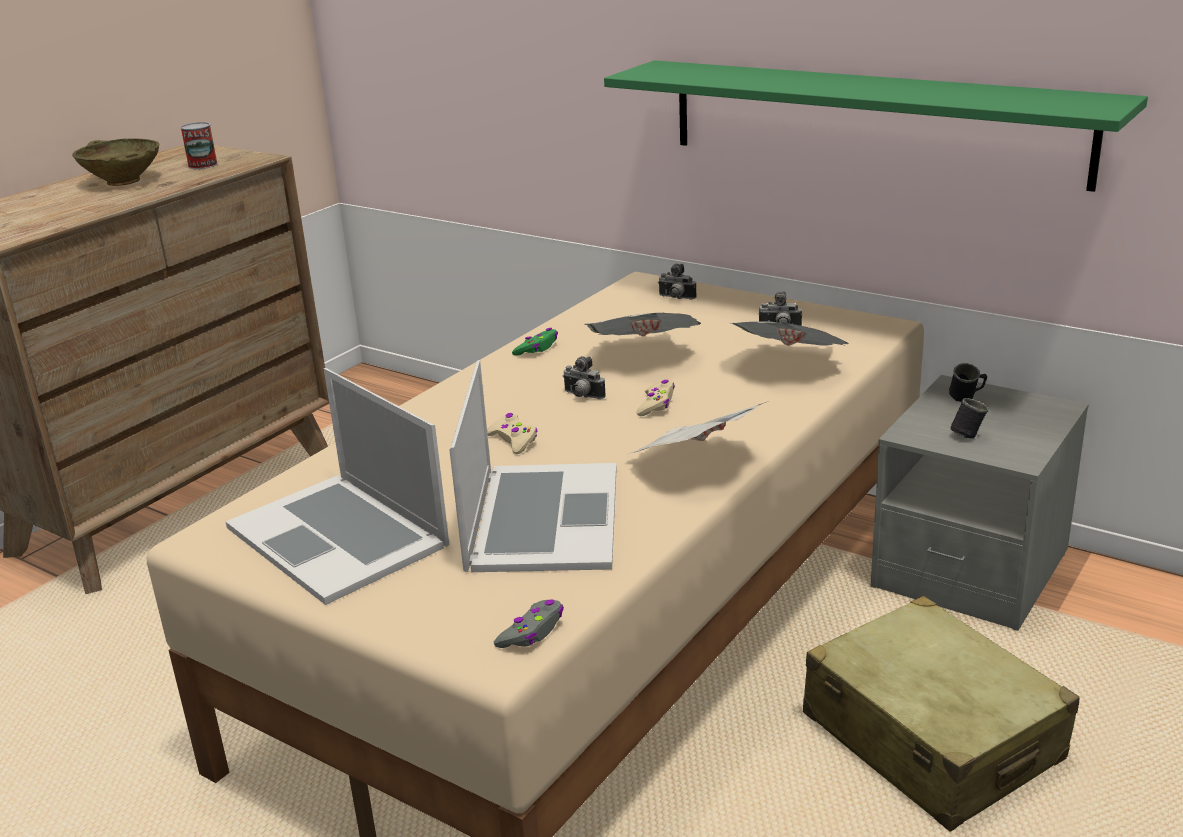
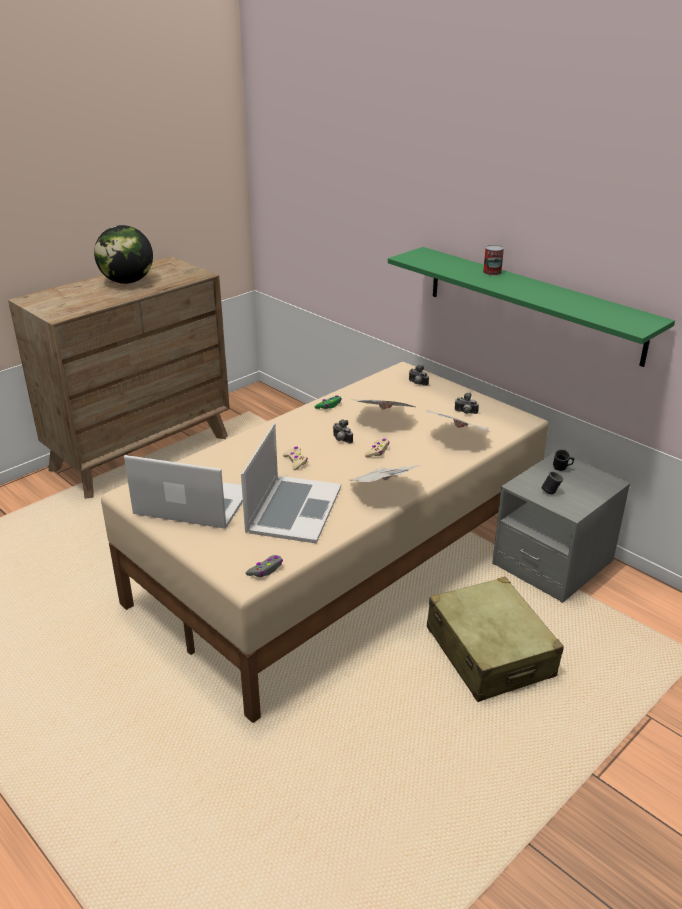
camera: 10 degrees right, 5 degrees up
(123, 181) = (127, 282): beige bowl -> globe
(203, 165) = (171, 275): can -> can (492, 272)
(338, 536) = (192, 502): laptop -> laptop turned 135 degrees clockwise

